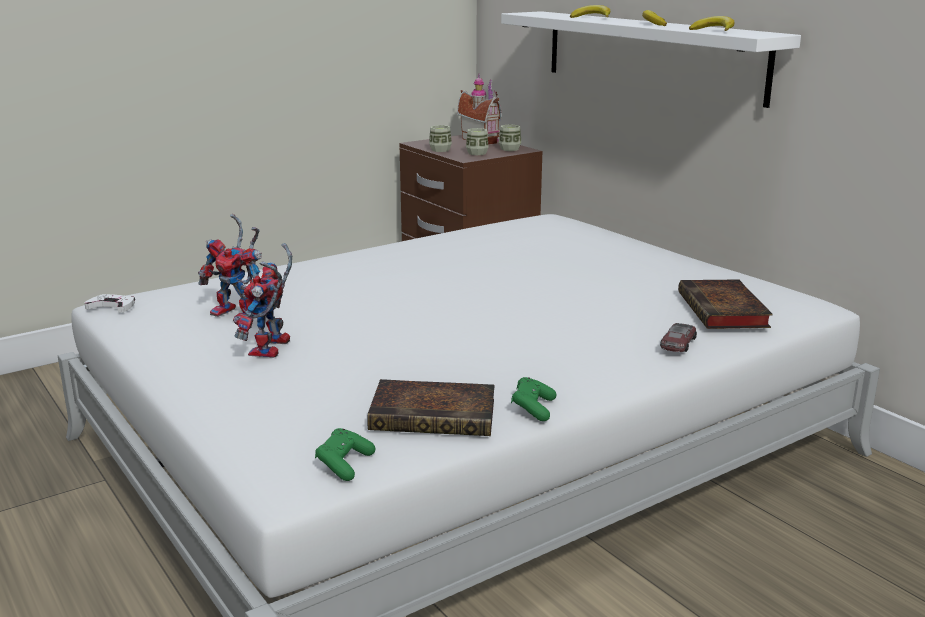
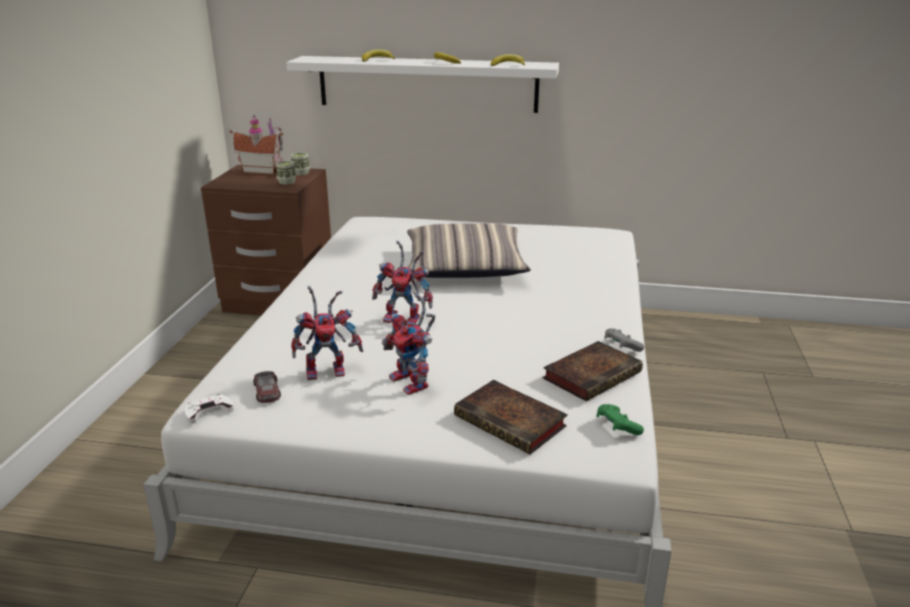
camera: 45 degrees left, 5 degrees up
(381, 301) = (406, 319): none -> toy robot
(440, 150) = (252, 186): cup -> none
(533, 408) = (621, 347): green game controller -> grey game controller
(546, 281) = (465, 266): none -> pillow
(678, 343) = (606, 278): toy car -> toy car (267, 391)
(724, 311) = (590, 251): book -> book (512, 422)

